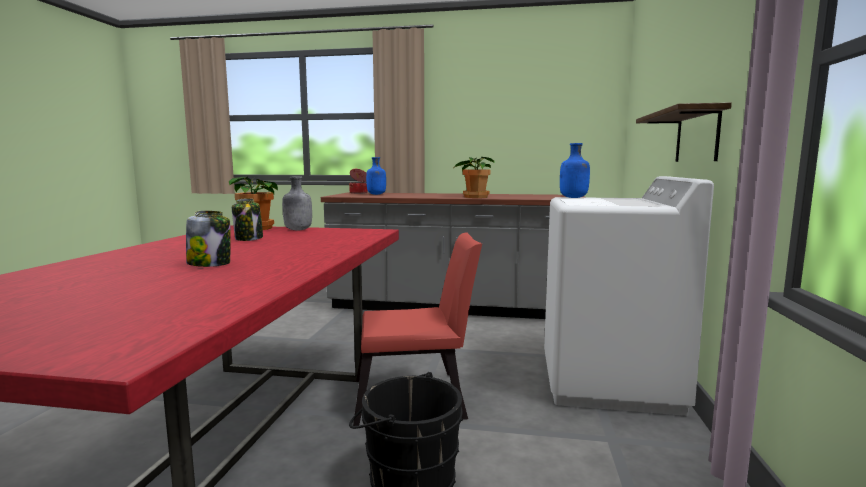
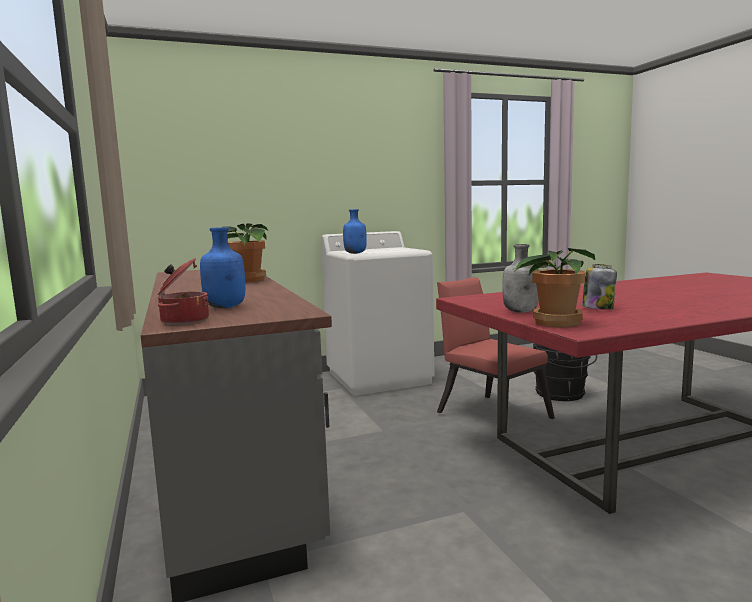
camera: 120 degrees left, 0 degrees up
(210, 264) = (661, 292): jar -> none
(697, 136) = (353, 207): shelf -> none

